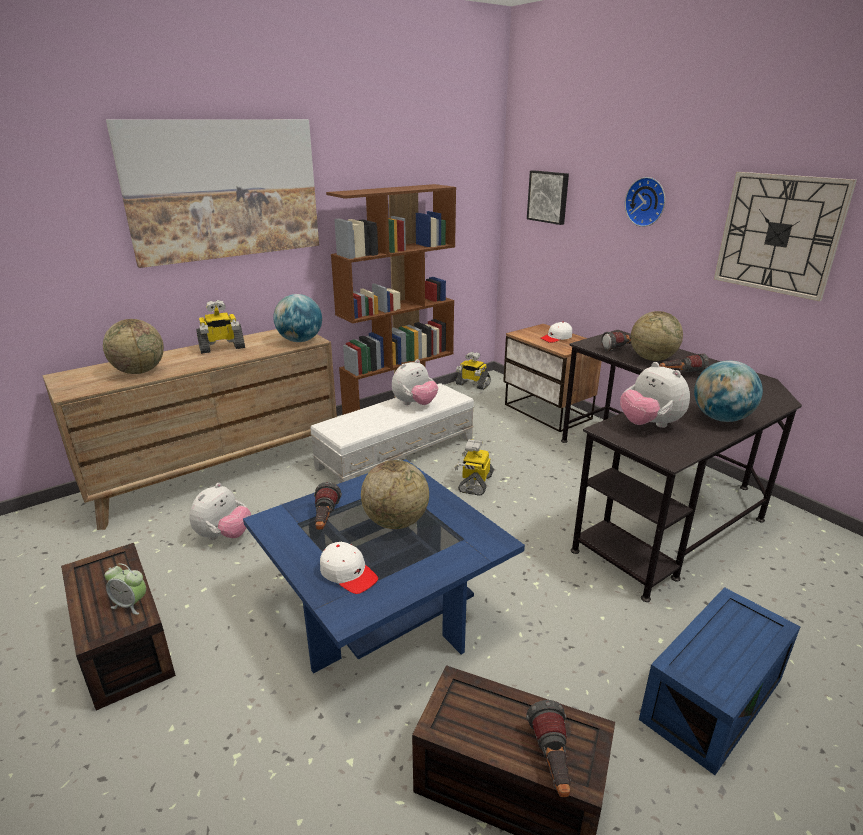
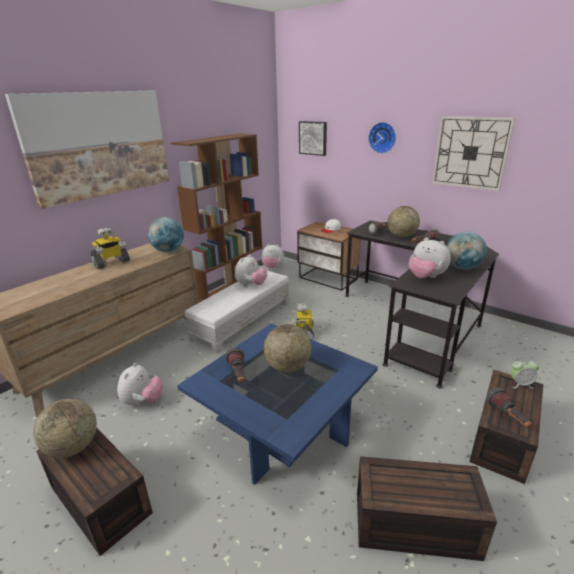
camera: 15 degrees left, 0 degrees up
(130, 604) = (111, 467): alarm clock -> alarm clock (520, 384)
(139, 371) = (55, 288): globe -> globe (73, 447)
(348, 574) = (275, 409): white cap -> none
(472, 384) = (272, 267): toy robot -> plush toy
(552, 762) = (454, 502): flashlight -> flashlight (507, 417)
(710, 696) = (501, 437): blue storage box -> brown storage box

